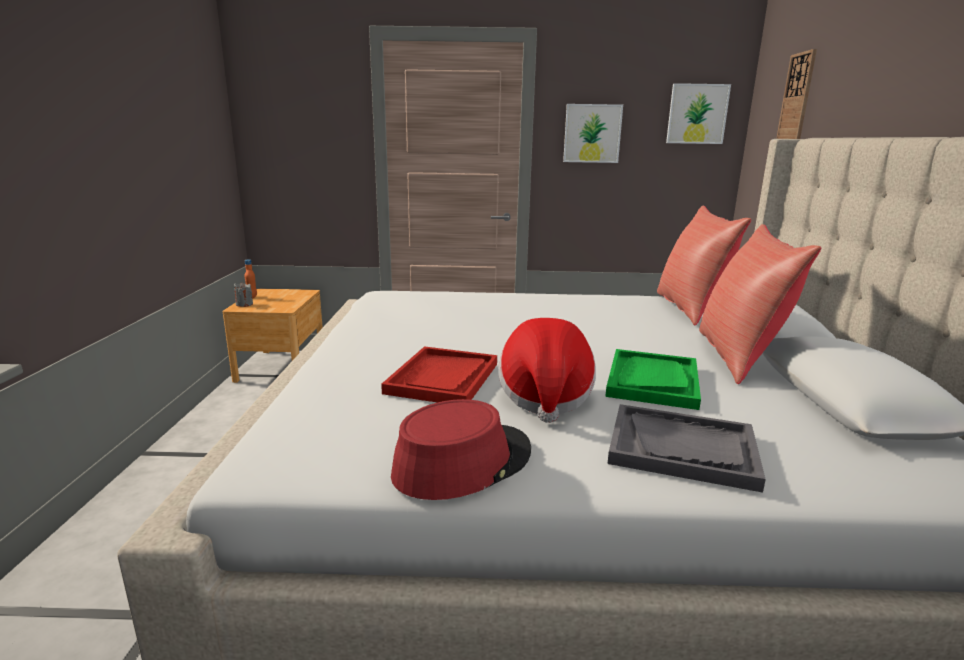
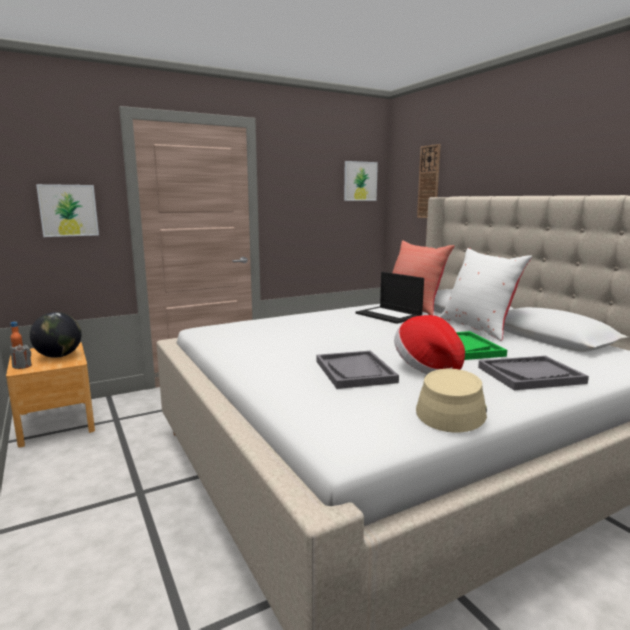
camera: 30 degrees left, 5 degrees down
(283, 300) = (59, 356): none -> globe
(443, 378) = (355, 371): red tray -> grey tray
(462, 462) = (451, 409): red hat -> beige hat
(592, 133) = (298, 195): picture -> picture (68, 210)
(631, 314) = (389, 315): none -> laptop
(739, 356) = (478, 328): red pillow -> white pillow

